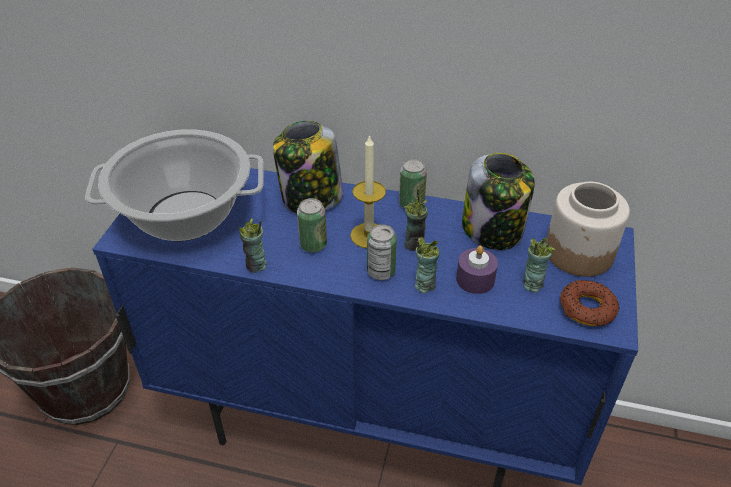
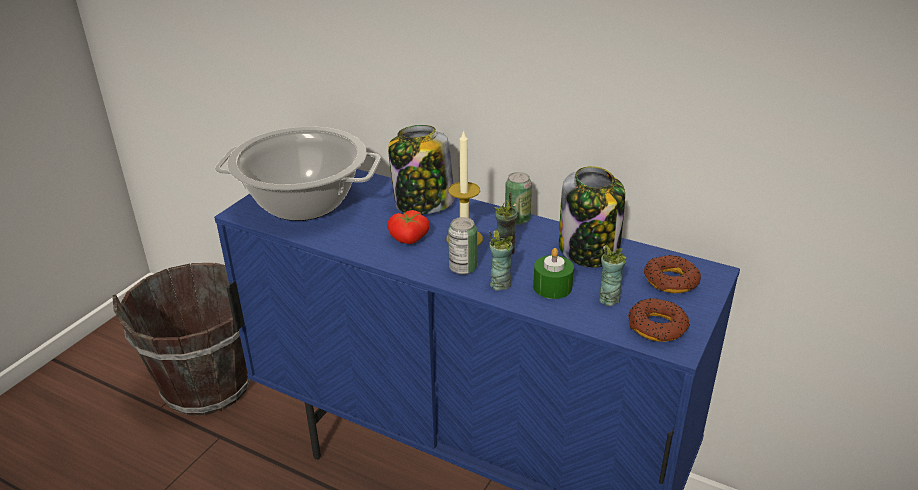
camera: 15 degrees right, 10 degrees down
(256, 266) = (349, 248): cup -> none
(313, 245) = (408, 239): can -> tomato
(475, 279) = (552, 287): purple candle -> green candle
(579, 253) = (671, 280): jar -> donut

